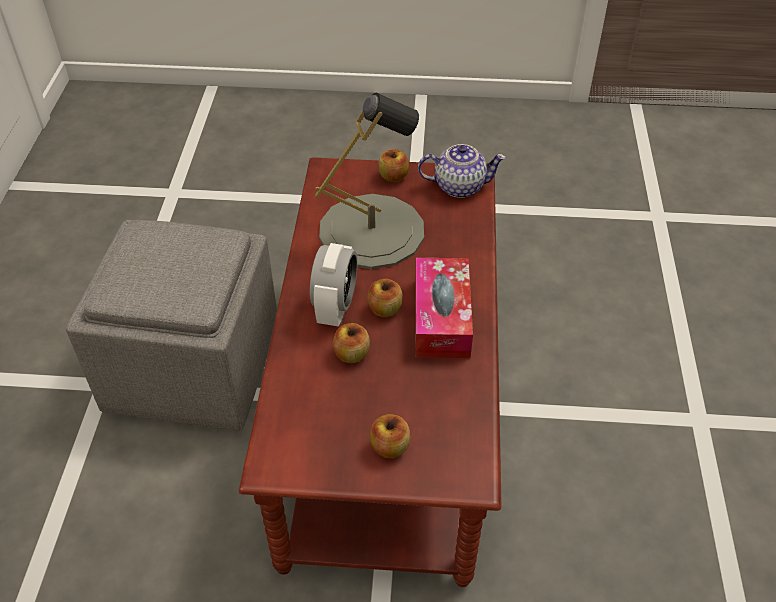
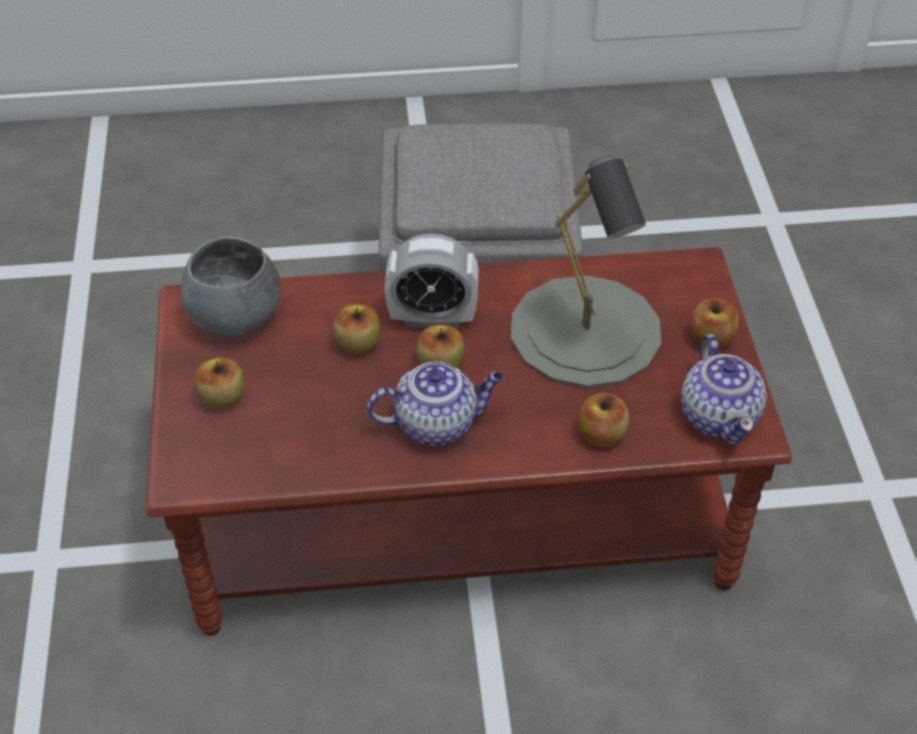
camera: 80 degrees right, 0 degrees up
(299, 431) = (237, 317): none -> grey bowl
(441, 318) = (437, 424): tissue box -> teapot
(465, 239) = (602, 435): none -> apple

